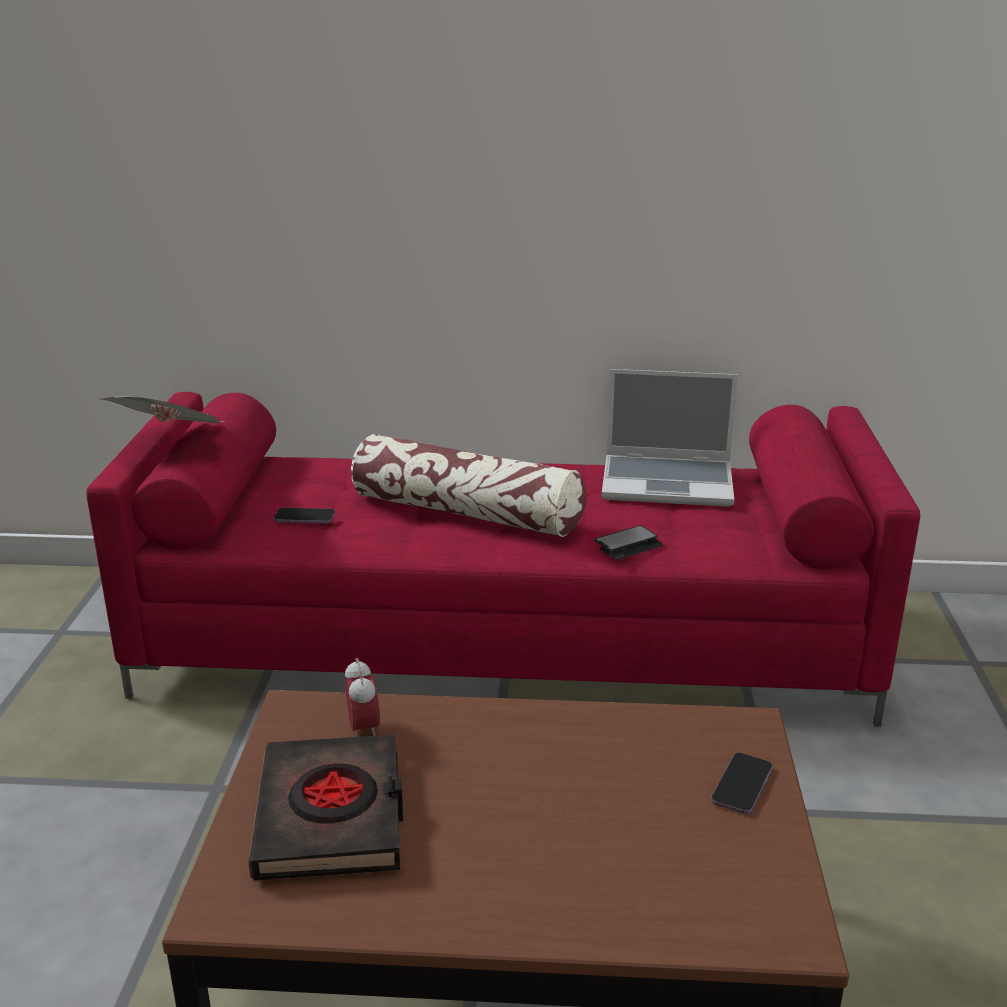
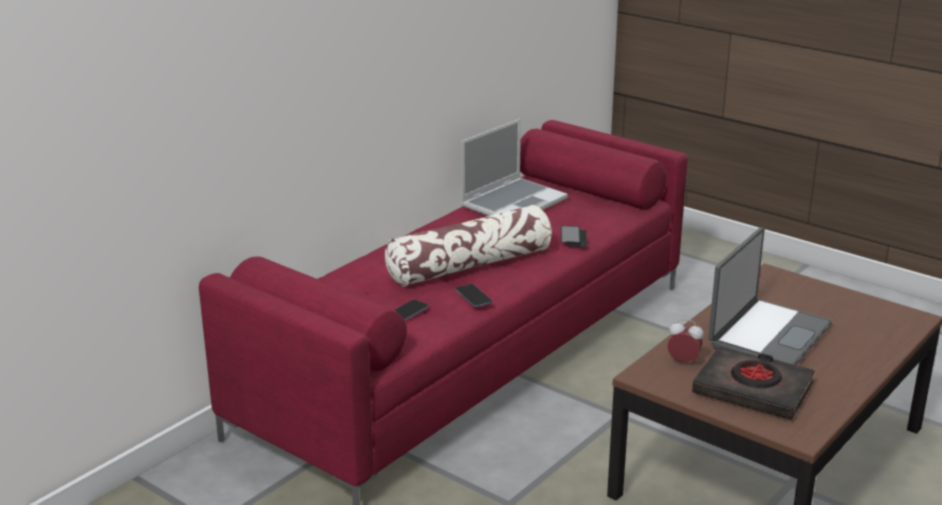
camera: 55 degrees left, 0 degrees up
(172, 441) = (319, 297): newspaper -> none
(526, 780) = (767, 335): none -> laptop
(742, 785) = (814, 292): phone -> phone (473, 297)

